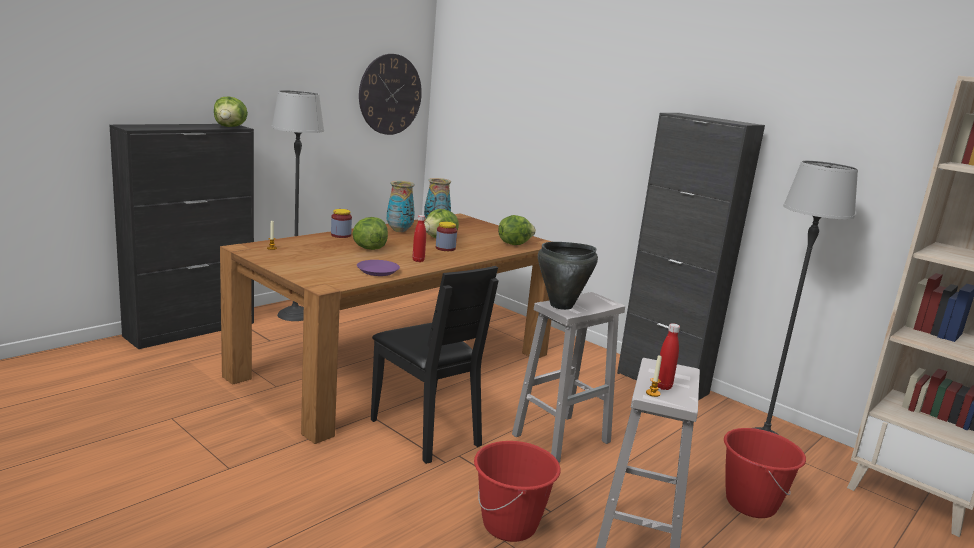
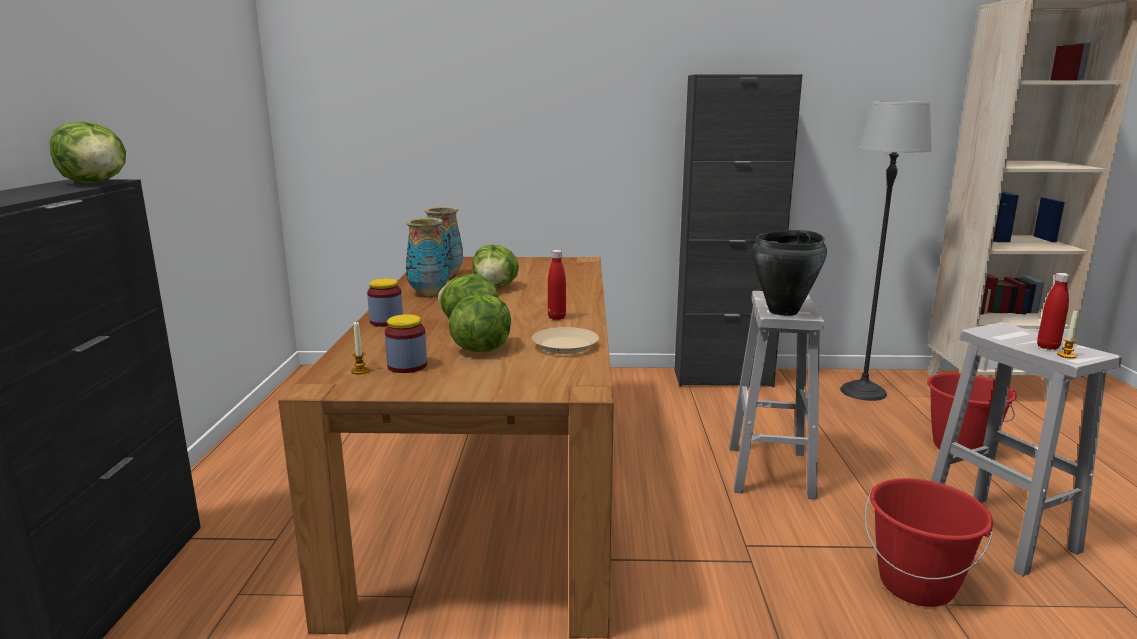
camera: 40 degrees left, 0 degrees up
(294, 315) = (241, 485): floor lamp -> none
(377, 271) = (564, 346): purple plate -> beige plate
(390, 94) = (234, 106): wall clock -> none
(426, 431) = (670, 539): black chair -> none
(445, 248) = (534, 295): jar -> jar (407, 366)
(514, 244) = (568, 269): lettuce -> lettuce (481, 349)

